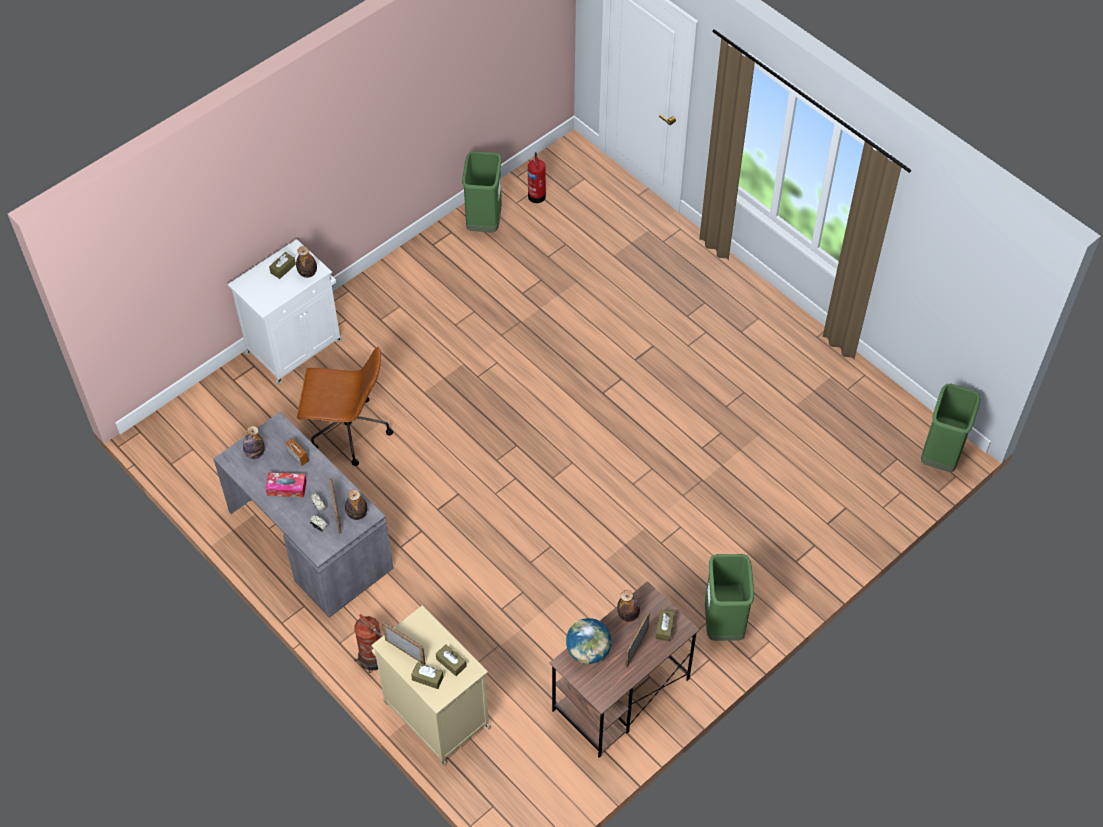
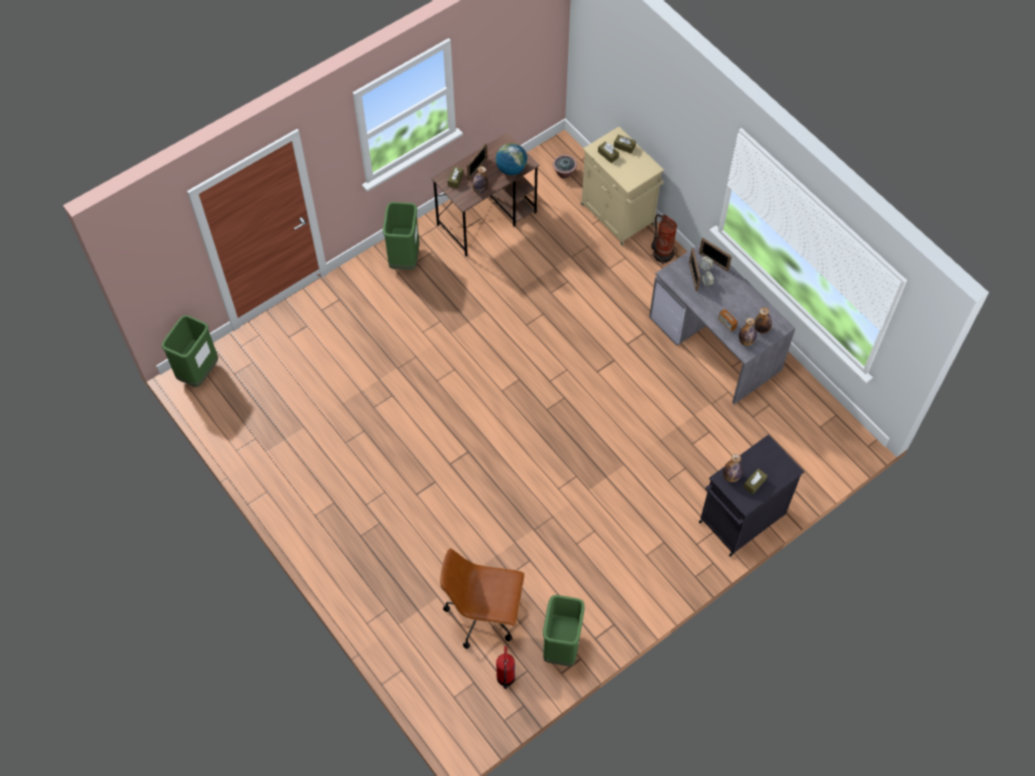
camera: 175 degrees left, 5 degrees up
(286, 488) = (733, 299): tissue box -> none
(295, 346) = (740, 520): white cabinet -> black cabinet
(348, 432) = (689, 432): brown office chair -> brown office chair (484, 614)
(357, 514) = (677, 275): bottle -> bottle (746, 341)
(405, 651) = (639, 164): picture frame -> picture frame (713, 262)
(516, 780) = (564, 173): none -> potted plant

